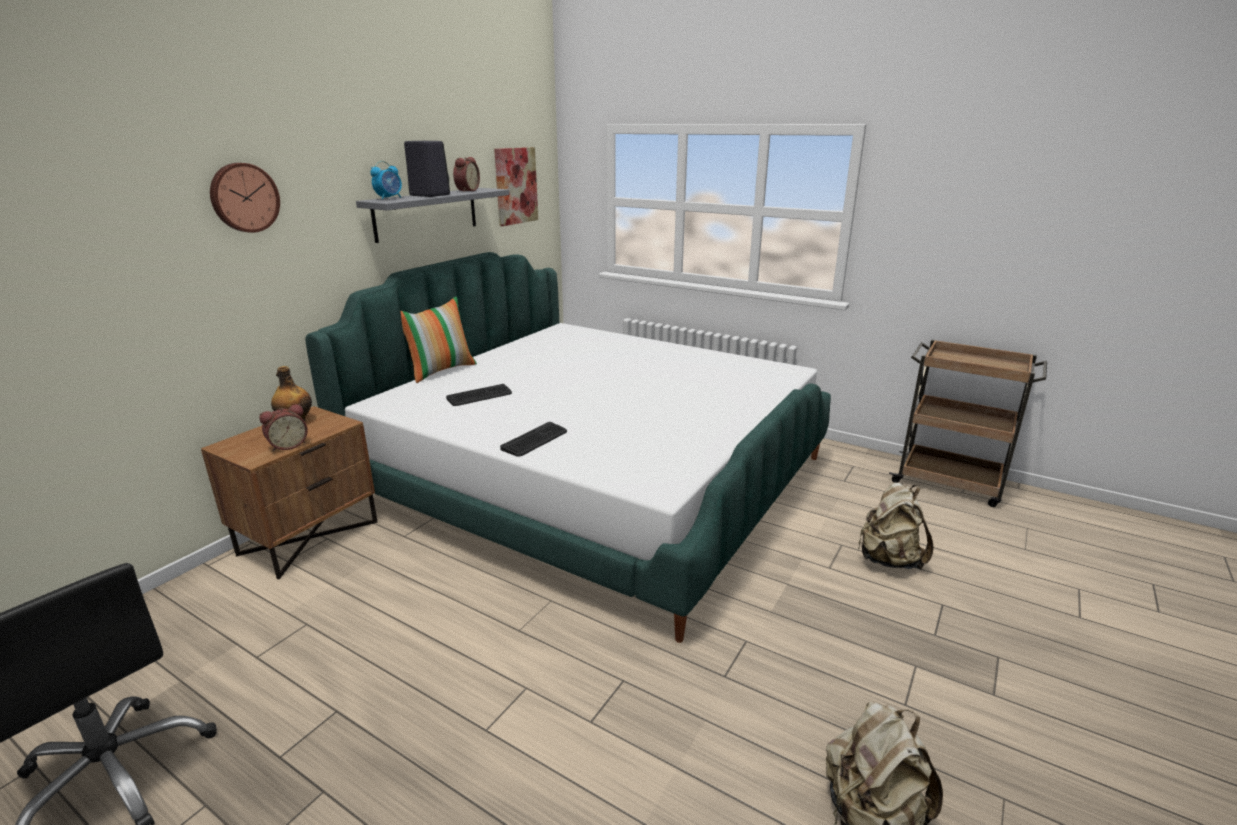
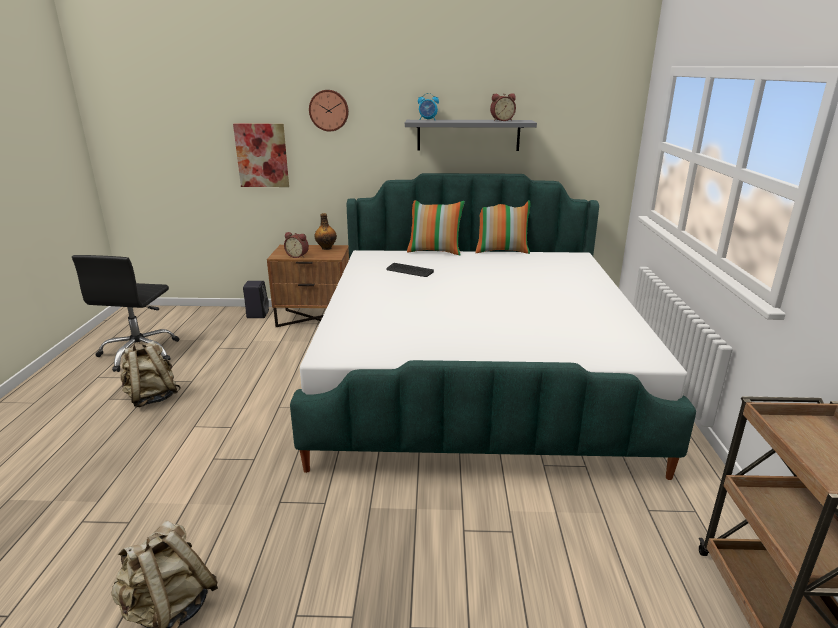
camera: 60 degrees right, 0 degrees up
(428, 195) = (459, 120): black speaker -> black speaker (257, 314)
(497, 346) = (502, 251): none -> pillow
(515, 186) = (577, 121): picture -> picture (262, 155)
(535, 440) = (362, 302): keyboard -> none
(888, 559) = (517, 572): beige backpack -> beige backpack (152, 398)

